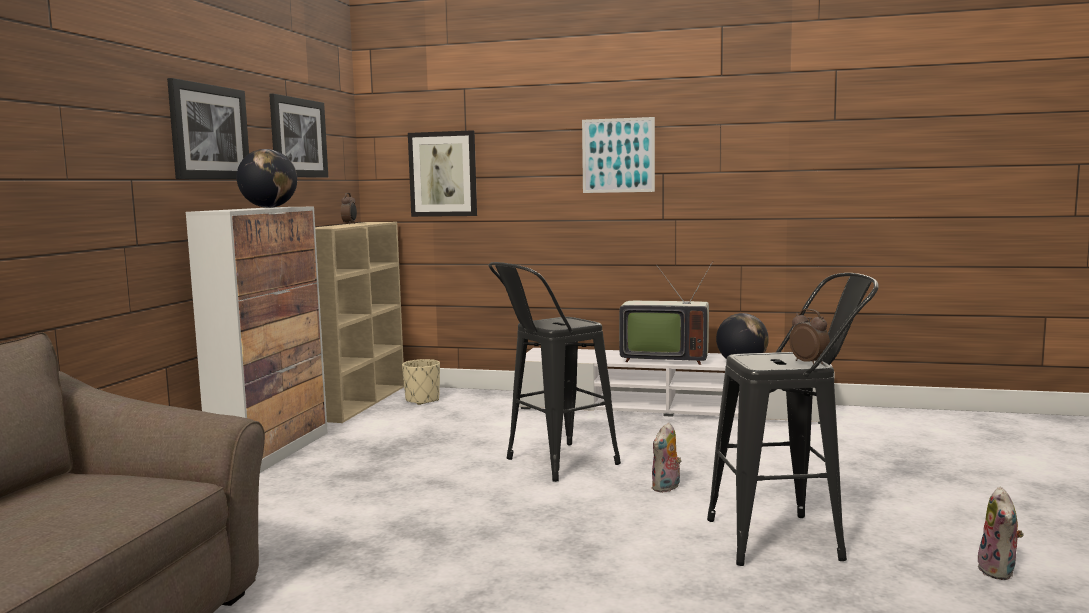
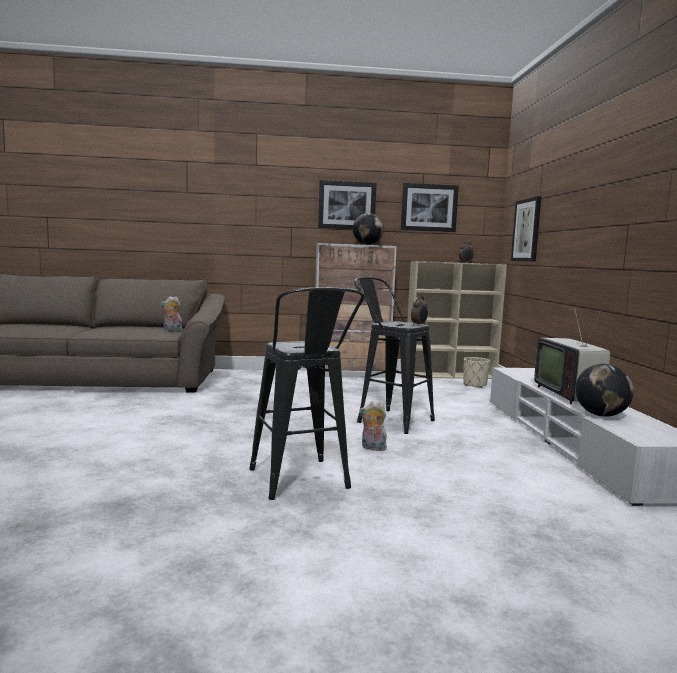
camera: 70 degrees right, 0 degrees up
(618, 155) = (602, 209): picture -> none
(809, 363) = (295, 349): alarm clock -> alarm clock (419, 325)
(999, 571) = (273, 561): plush toy -> plush toy (172, 331)

